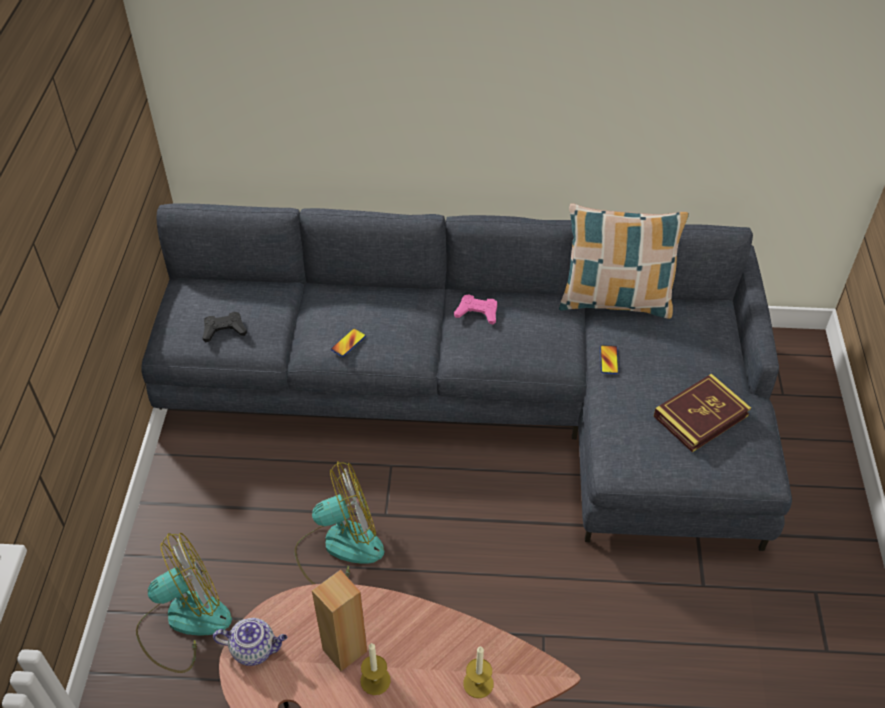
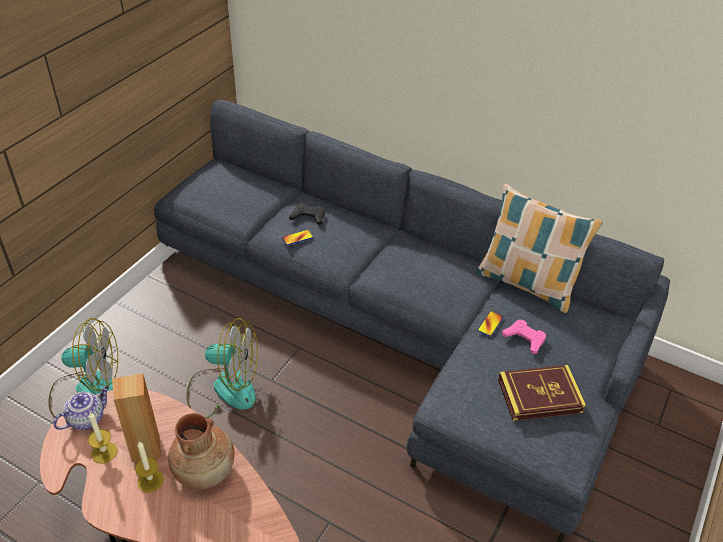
camera: 25 degrees right, 5 degrees down
(224, 330) = (219, 199): black game controller -> black game controller (308, 217)
(255, 649) = (87, 418): teapot -> teapot turned 75 degrees counterclockwise
(424, 642) = (205, 470): none -> brown vase
(477, 312) = (407, 252): pink game controller -> pink game controller (524, 339)
(478, 683) = (222, 520): candle -> candle (104, 452)

